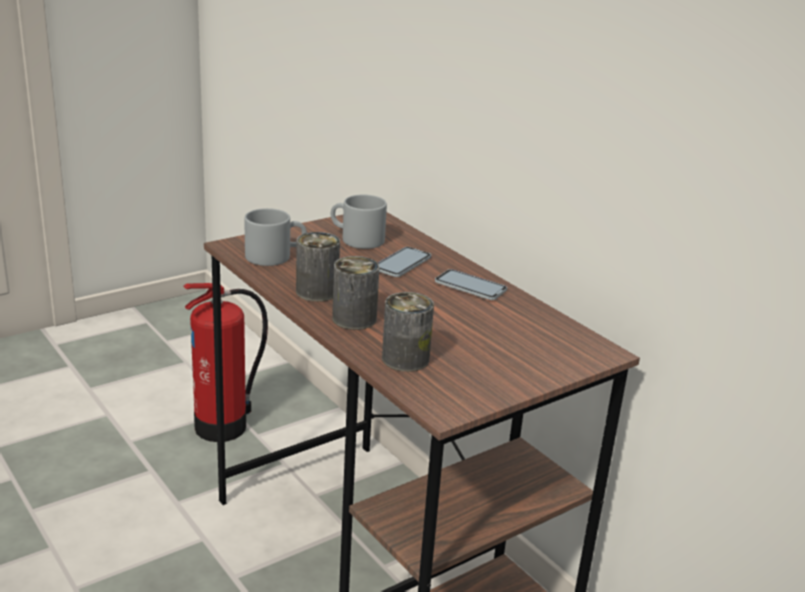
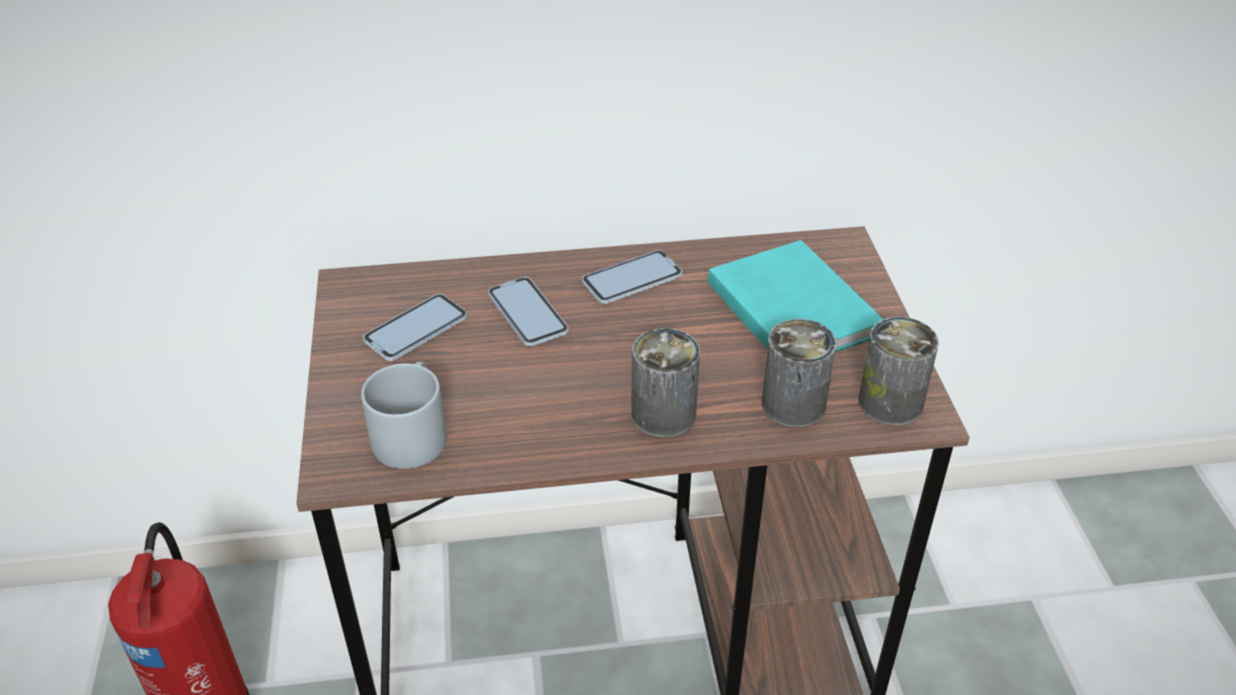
camera: 60 degrees left, 15 degrees up
(317, 292) = (562, 425): can -> can (890, 402)
(356, 239) = (416, 329): grey mug -> phone
(508, 343) = (792, 306): none -> turquoise book

